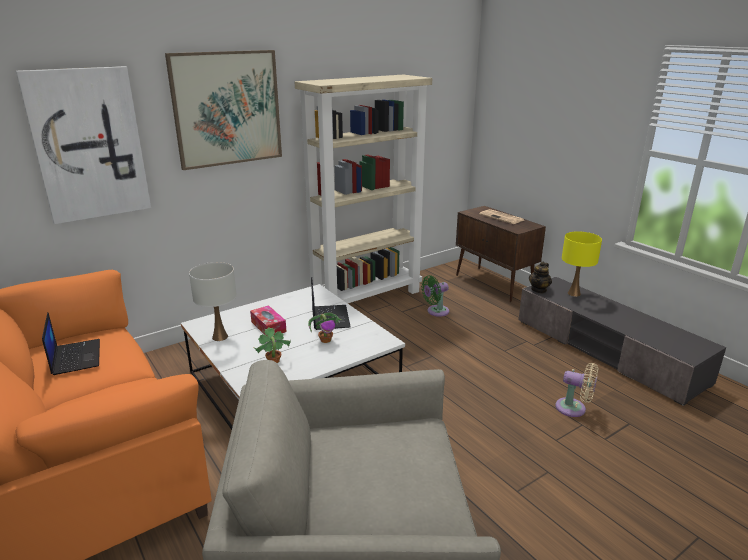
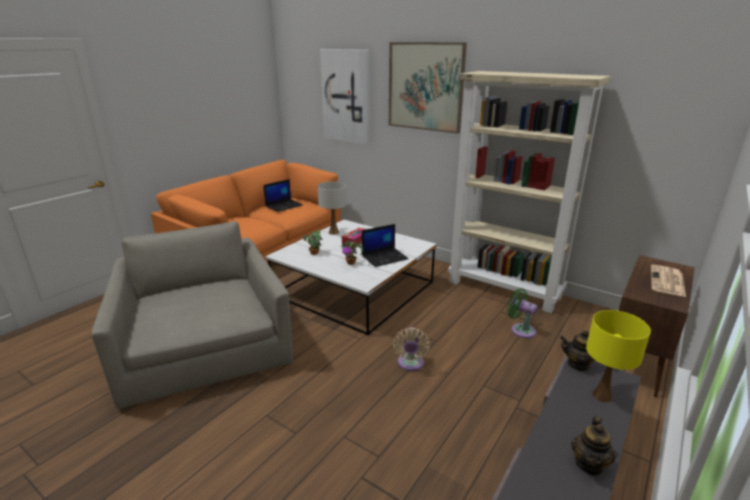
camera: 70 degrees right, 0 degrees up
(574, 408) = (405, 449): beige fan -> beige fan (410, 364)
(638, 318) = (589, 464): none -> teapot

